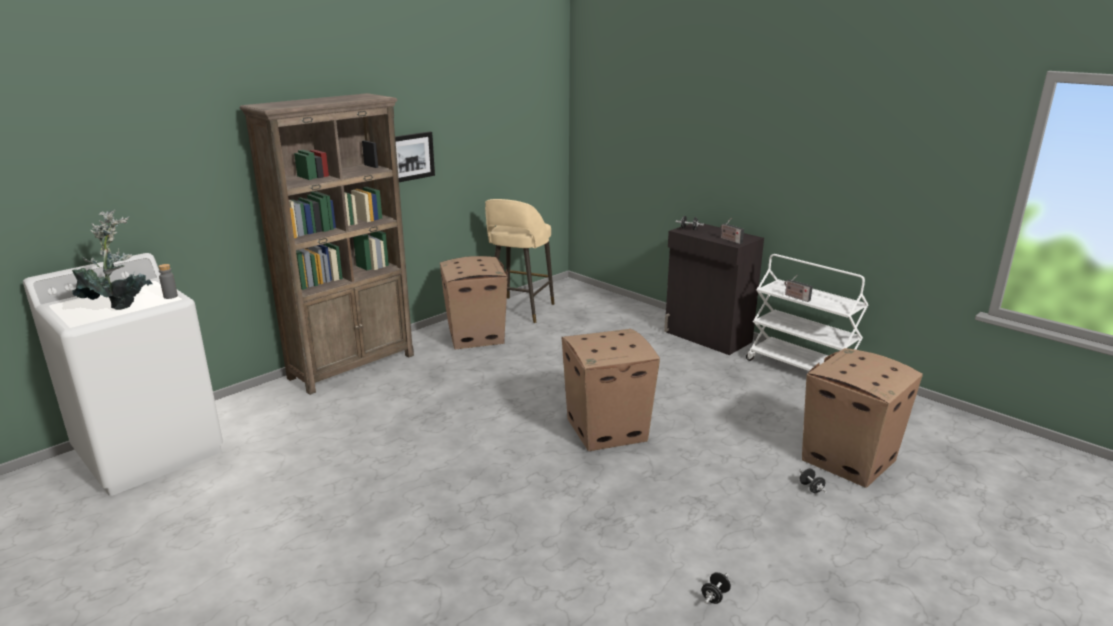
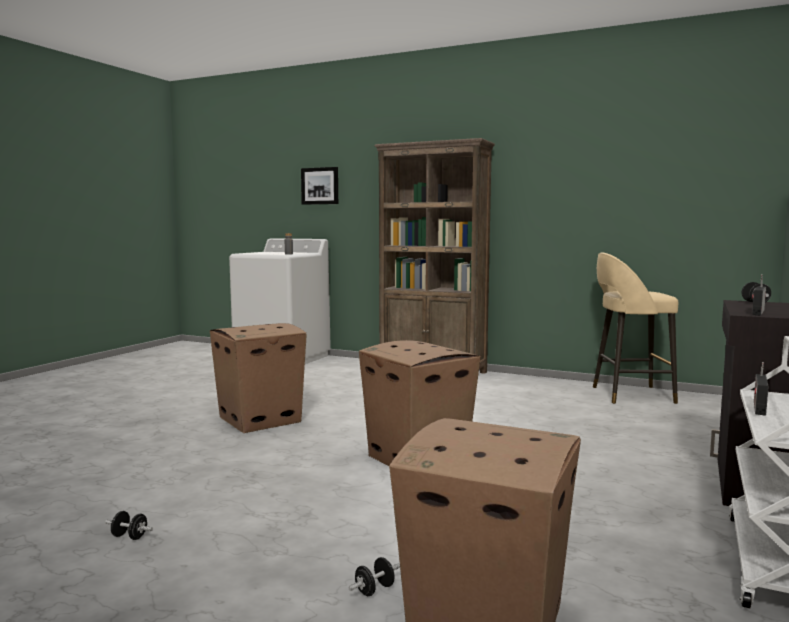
camera: 70 degrees right, 15 degrees down
(119, 306) = (269, 253): potted plant -> none
(410, 156) = (535, 204): picture -> picture (320, 186)
(476, 336) = (543, 390): cardboard box -> cardboard box (261, 419)

